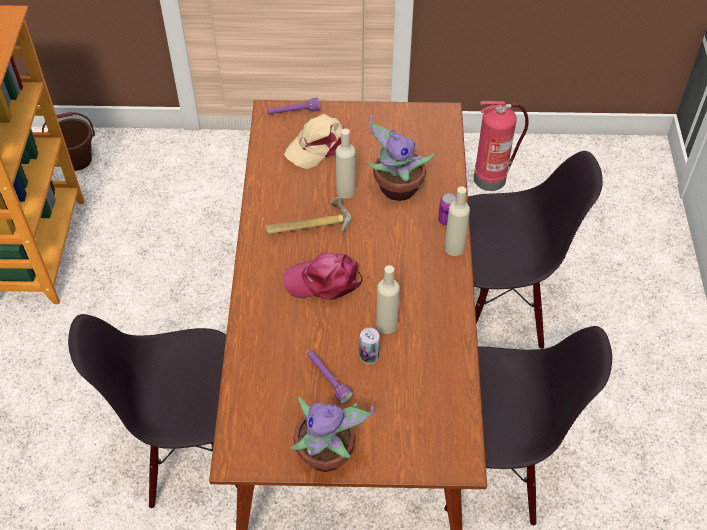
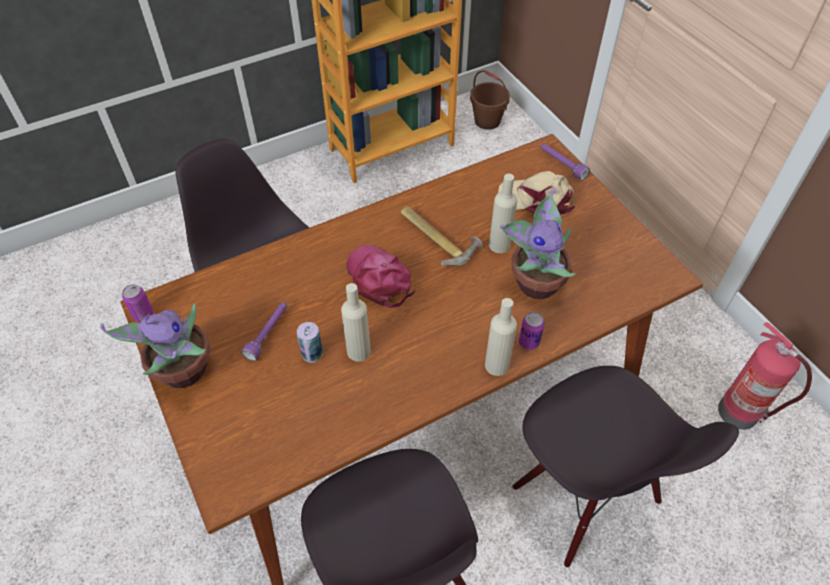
camera: 60 degrees right, 0 degrees up
(240, 466) = (143, 315): none -> can

